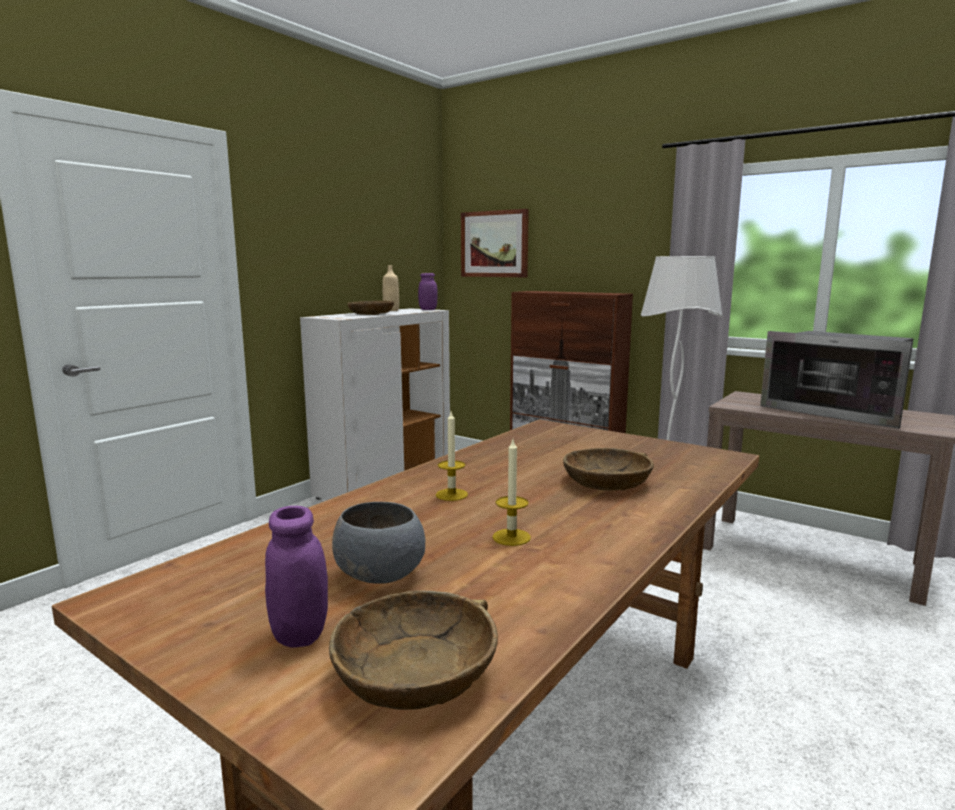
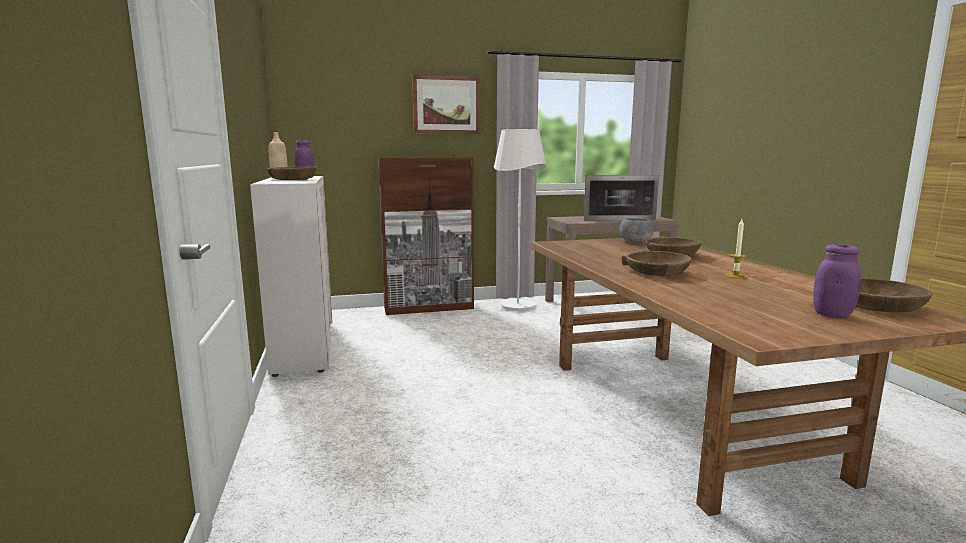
camera: 50 degrees left, 0 degrees up
(381, 575) = (767, 296): grey bowl -> grey bowl (636, 242)
(451, 495) = (656, 272): candle -> brown bowl
(494, 244) = (334, 116): picture -> picture (446, 105)

